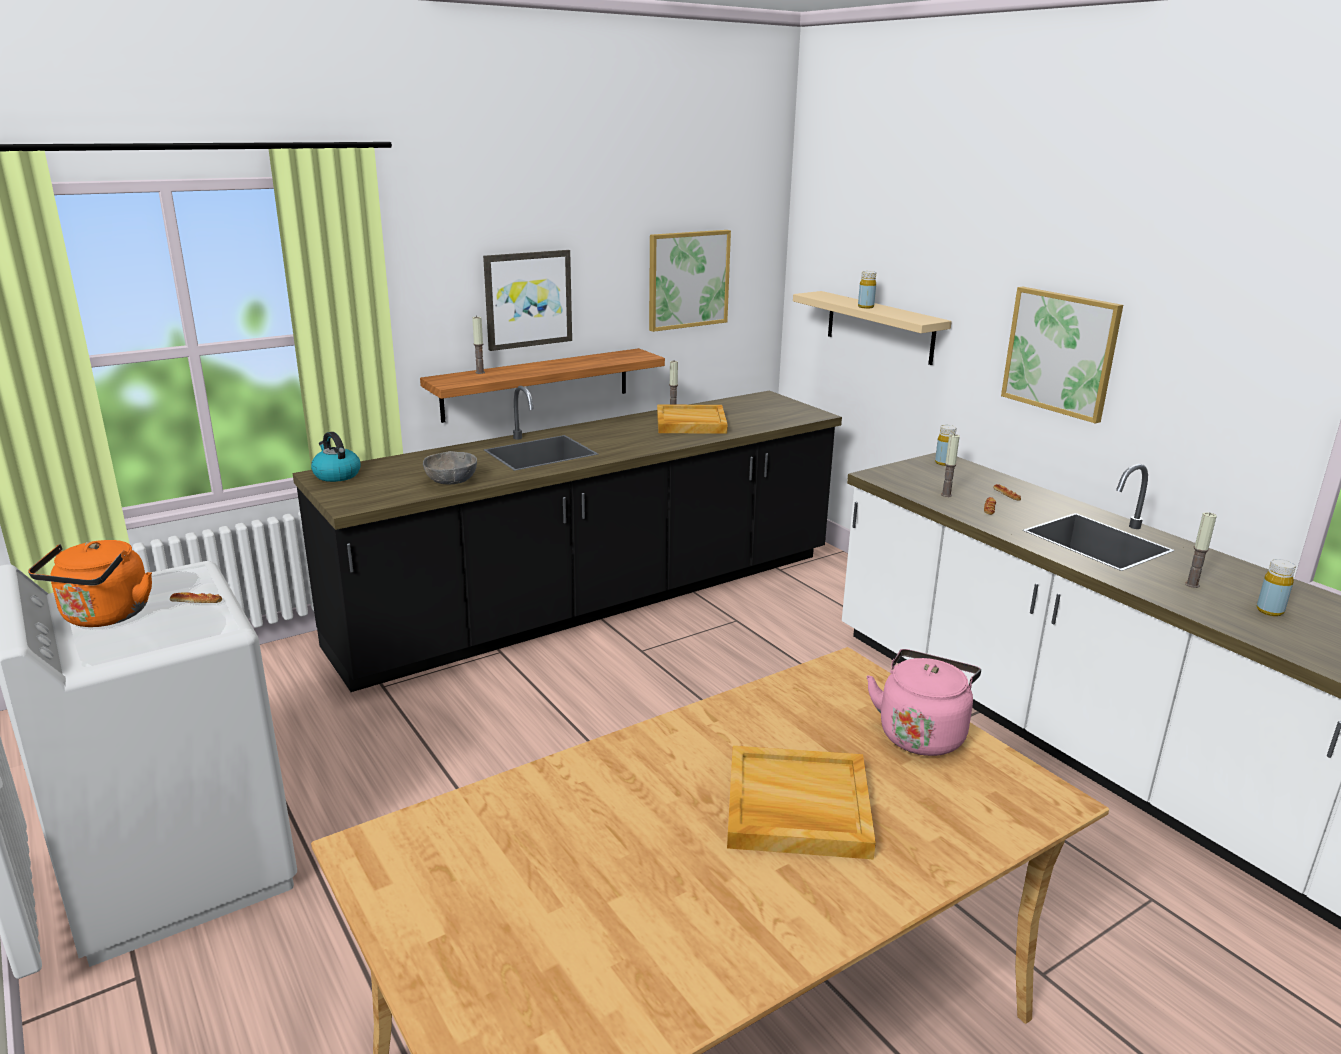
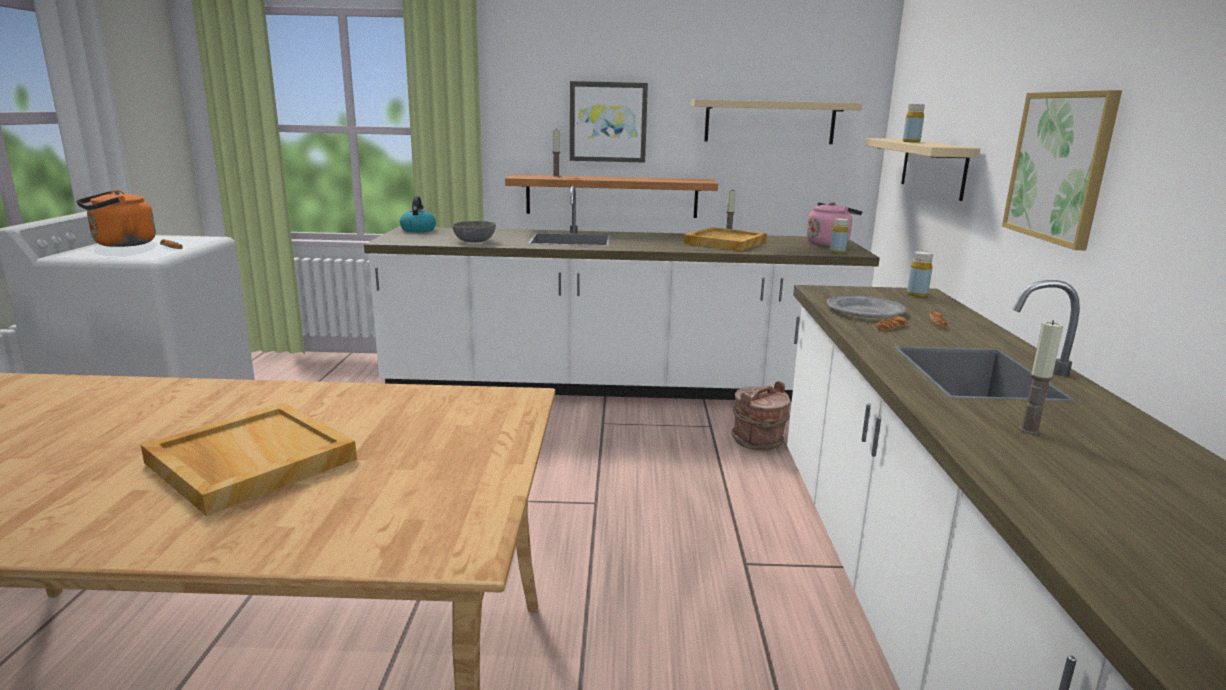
camera: 35 degrees right, 5 degrees down
(595, 601) = (617, 385): black counter -> white counter
(688, 279) = (769, 122): picture -> beige shelf
(791, 622) = (758, 441): none -> brown bucket
(922, 733) = (467, 457): pink kettle -> pink kettle (829, 243)
(946, 495) = (864, 311): candle -> grey plate
(1269, 611) = (1108, 482): yellow bottle -> yellow bottle (837, 252)

